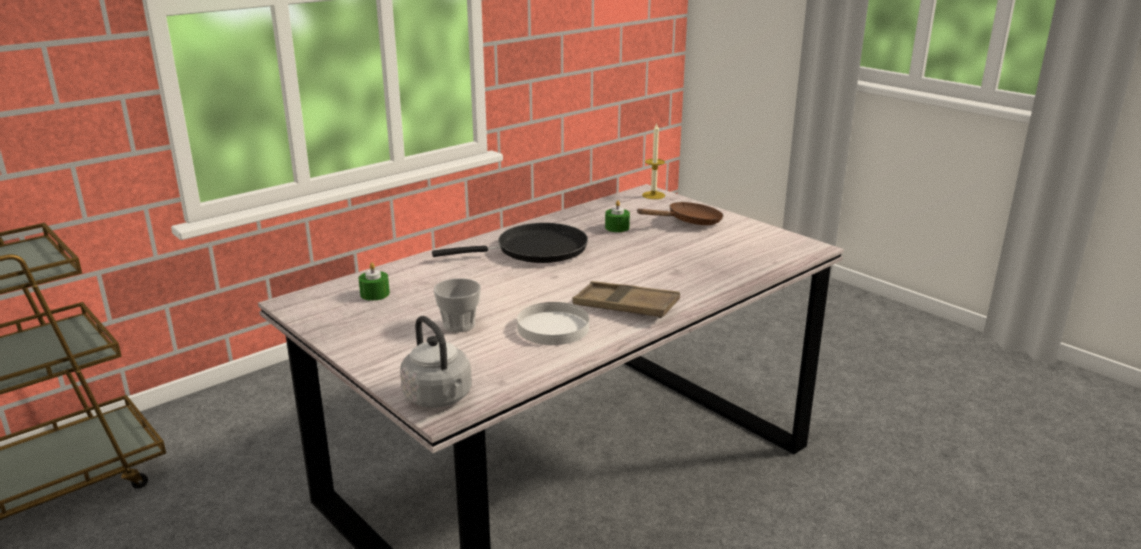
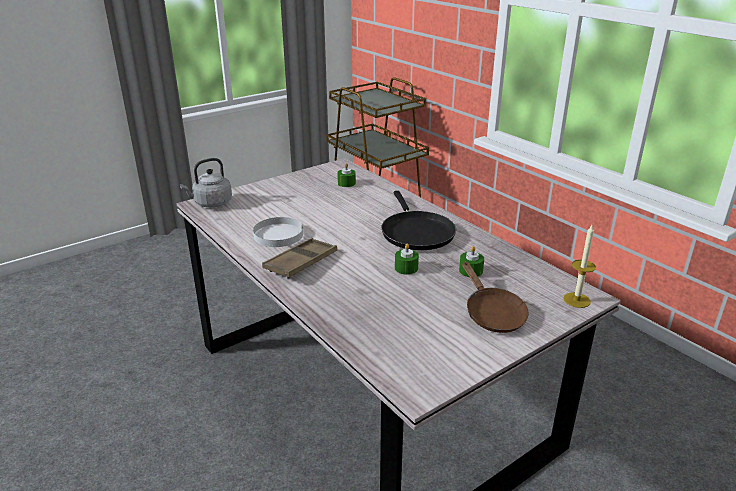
camera: 95 degrees right, 5 degrees up
(459, 325) = (294, 207): cup -> none
(620, 253) = (406, 268): none -> green candle

